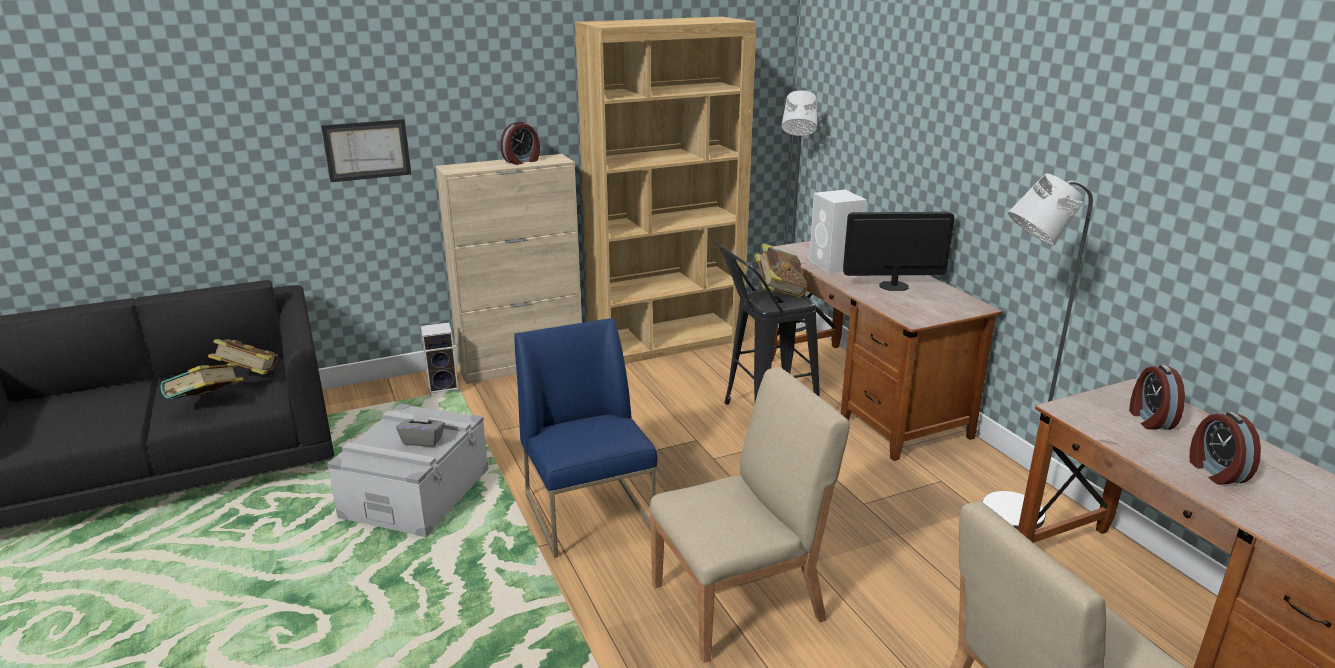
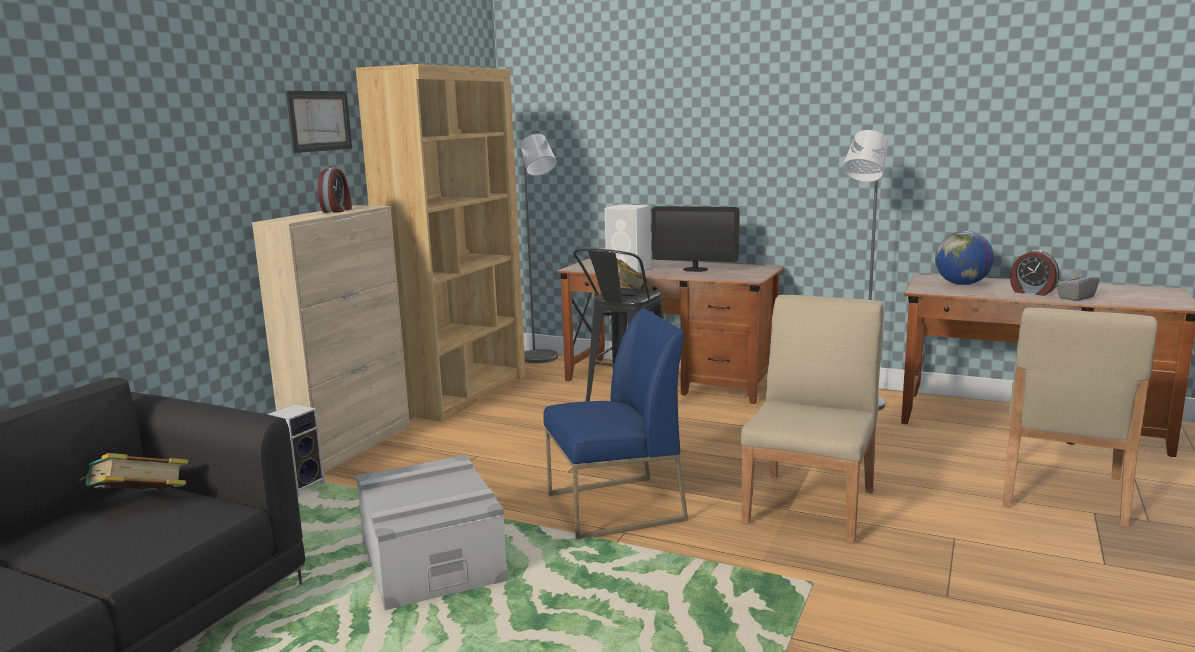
camera: 40 degrees left, 10 degrees down
(207, 403) = (140, 537): book -> none
(367, 150) = (179, 207): picture -> picture (319, 121)
(423, 441) = (445, 486): grey tissue box -> grey tissue box (1075, 298)
(590, 513) = (614, 507): blue chair -> blue chair turned 135 degrees clockwise
(893, 286) = (695, 269): monitor -> monitor turned 120 degrees counterclockwise
(1149, 419) = (962, 284): alarm clock -> globe

